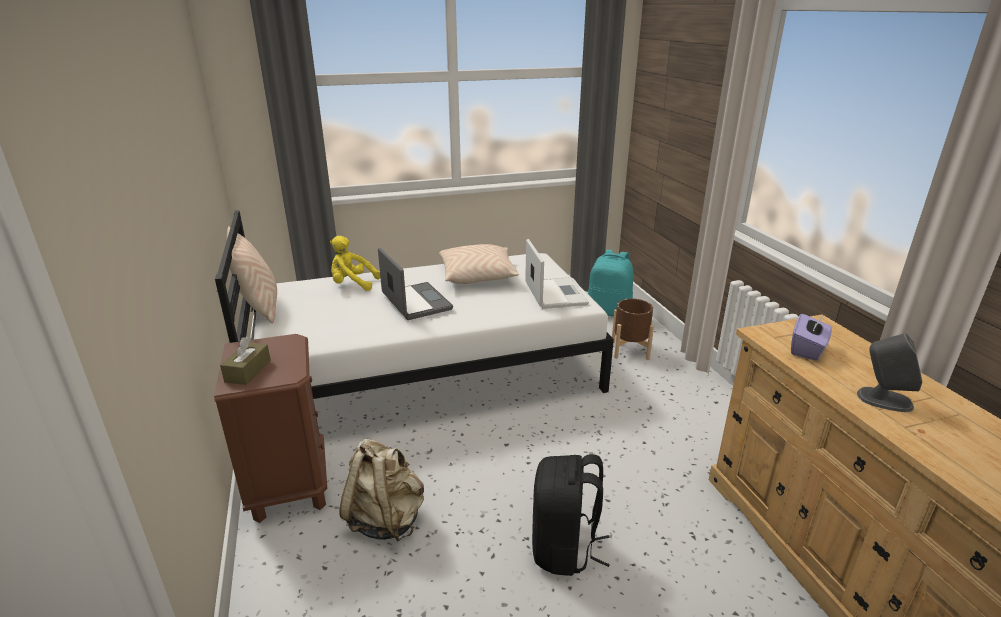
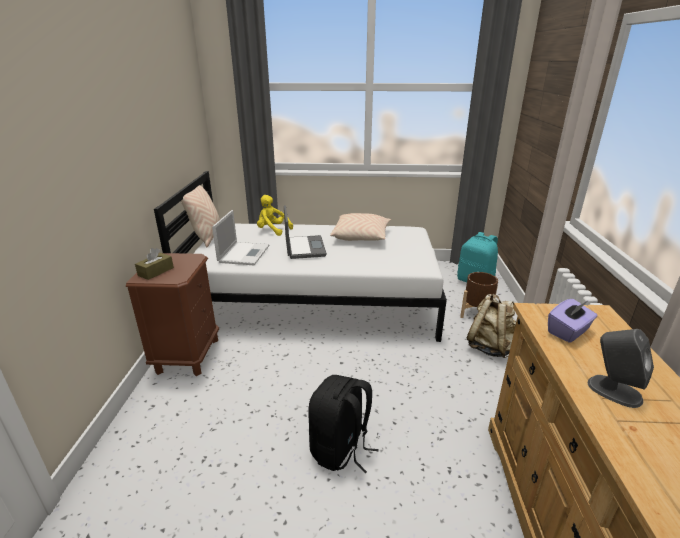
camera: 20 degrees right, 0 degrees up
(386, 519) = (232, 393): beige backpack -> beige backpack (490, 347)
(554, 293) = (409, 256): laptop -> laptop (244, 253)

